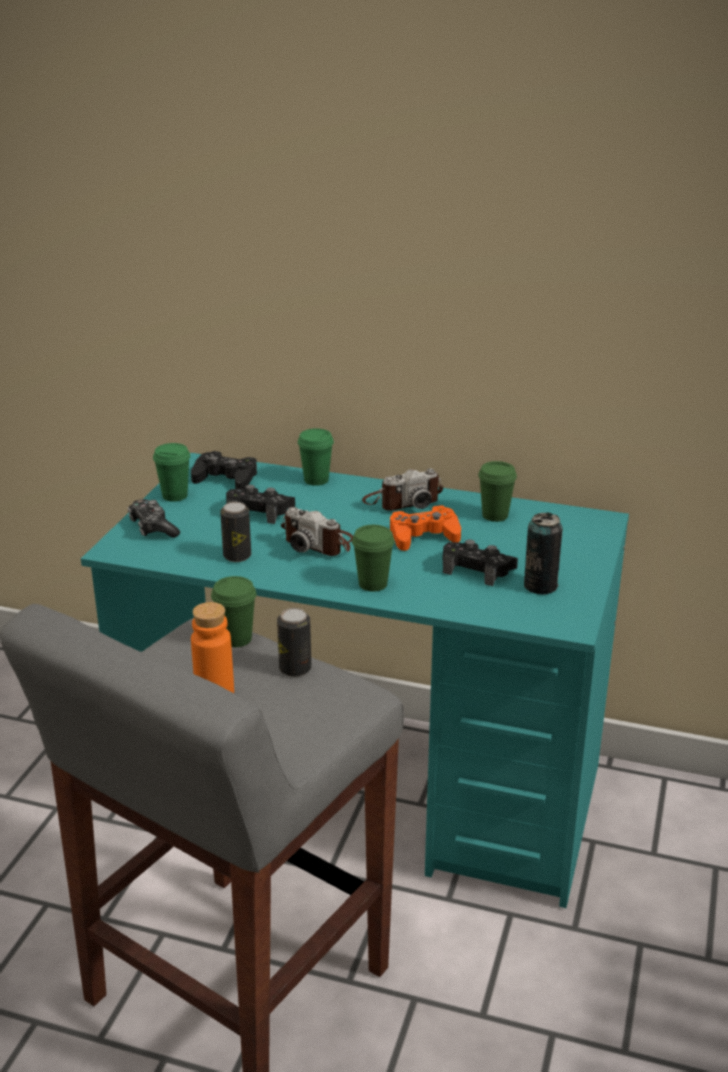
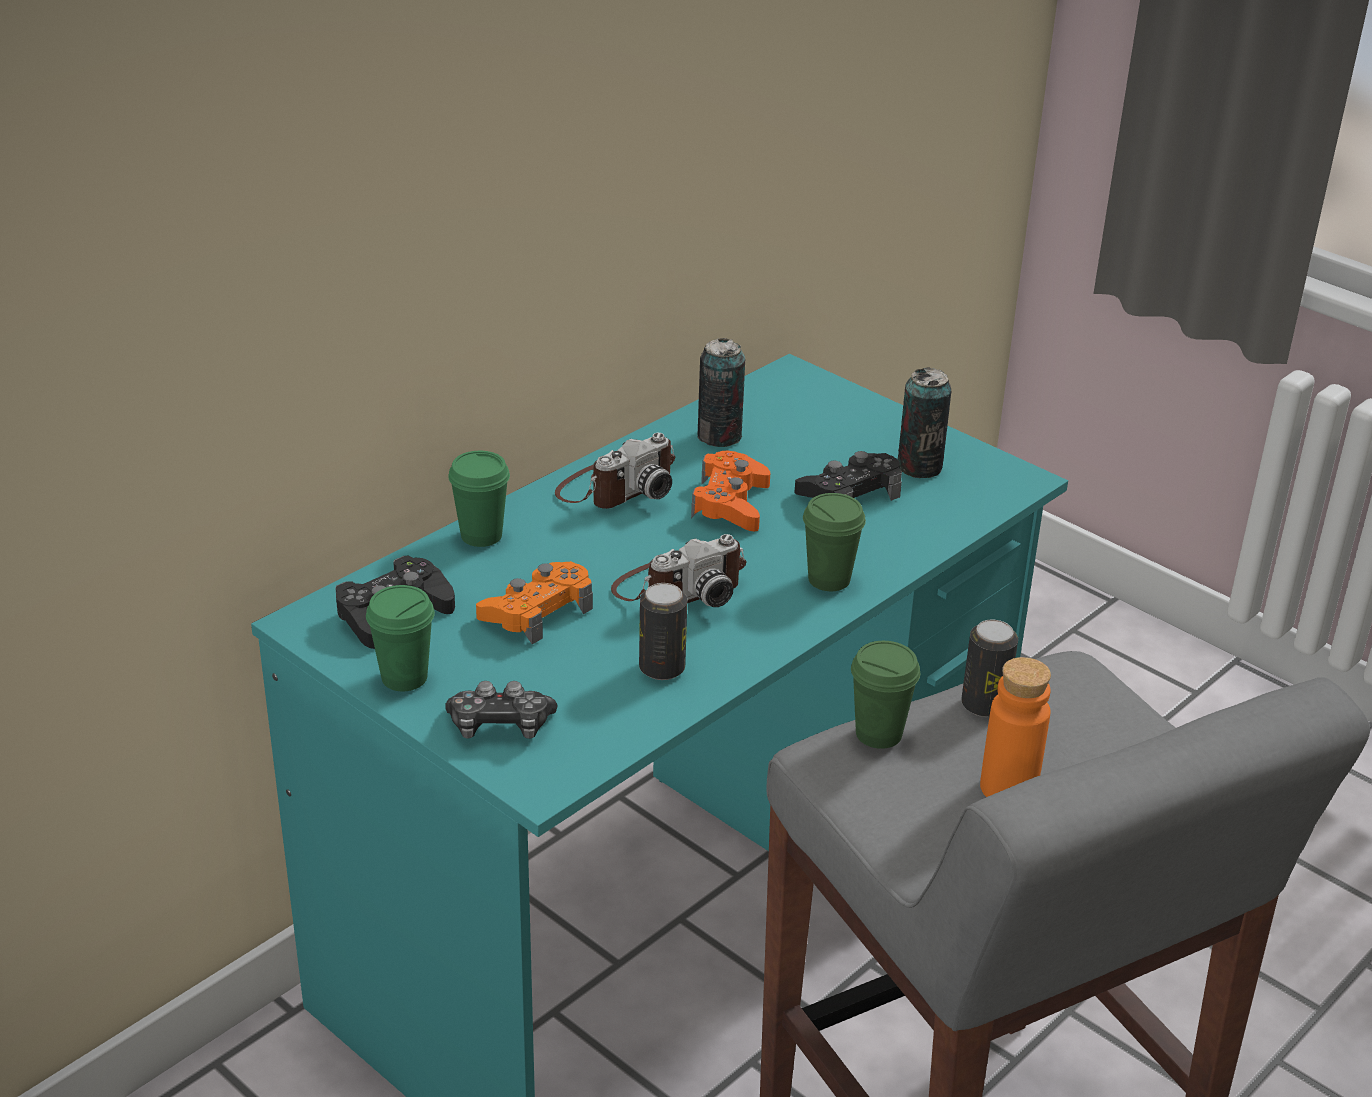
camera: 65 degrees left, 5 degrees up
(259, 511) = (537, 612): black game controller -> orange game controller
(402, 501) = (616, 488): camera -> camera turned 45 degrees clockwise
(495, 515) = (719, 436): green cup -> can

